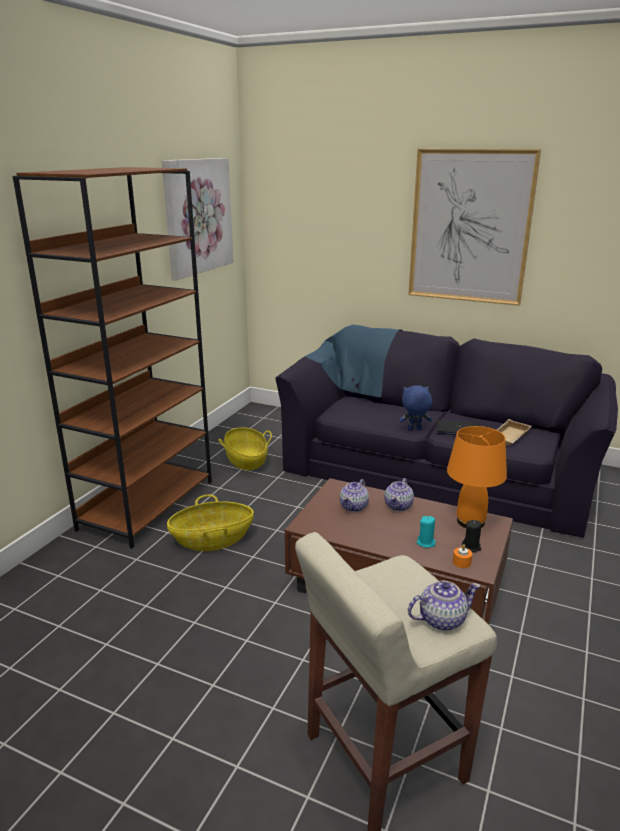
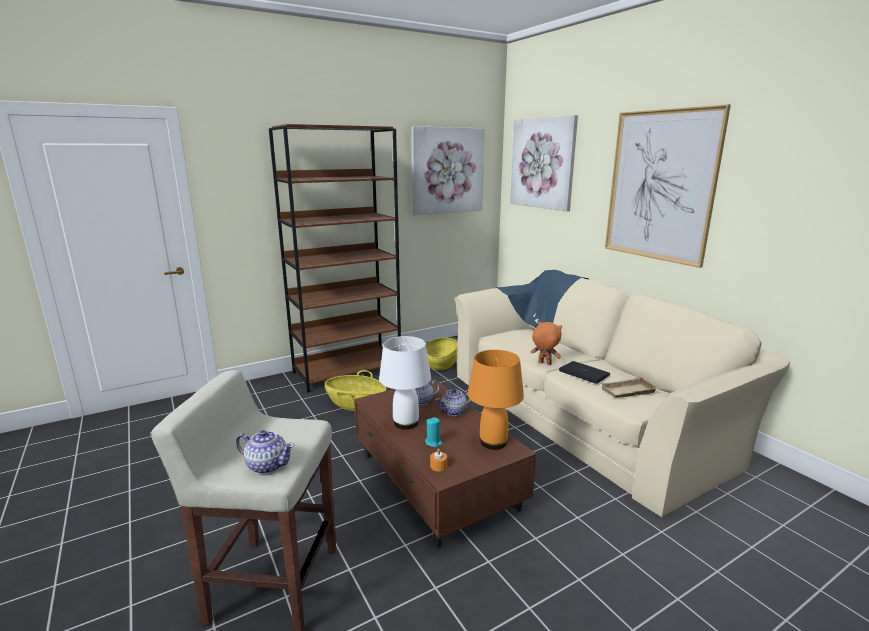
camera: 35 degrees right, 5 degrees down
(310, 202) = (542, 163): none -> picture
(373, 534) = (405, 422): none -> white table lamp
(414, 430) = (544, 363): blue plush toy -> orange plush toy
(436, 469) = (584, 412): black sofa -> beige sofa
(471, 547) = (463, 459): black candle -> none

